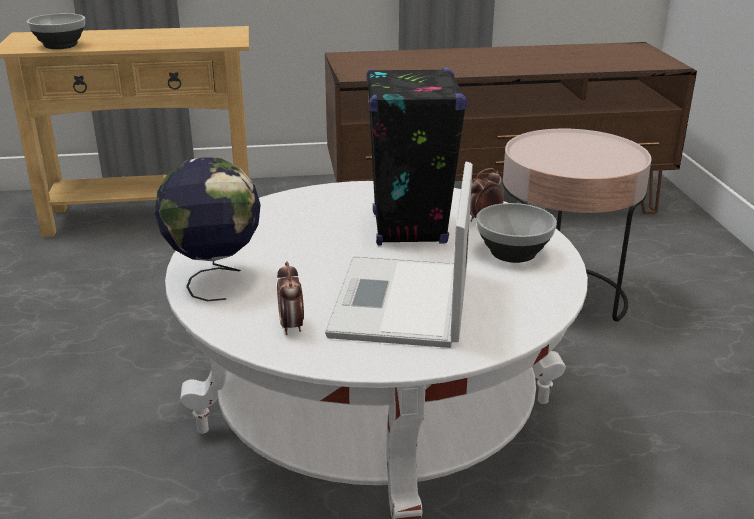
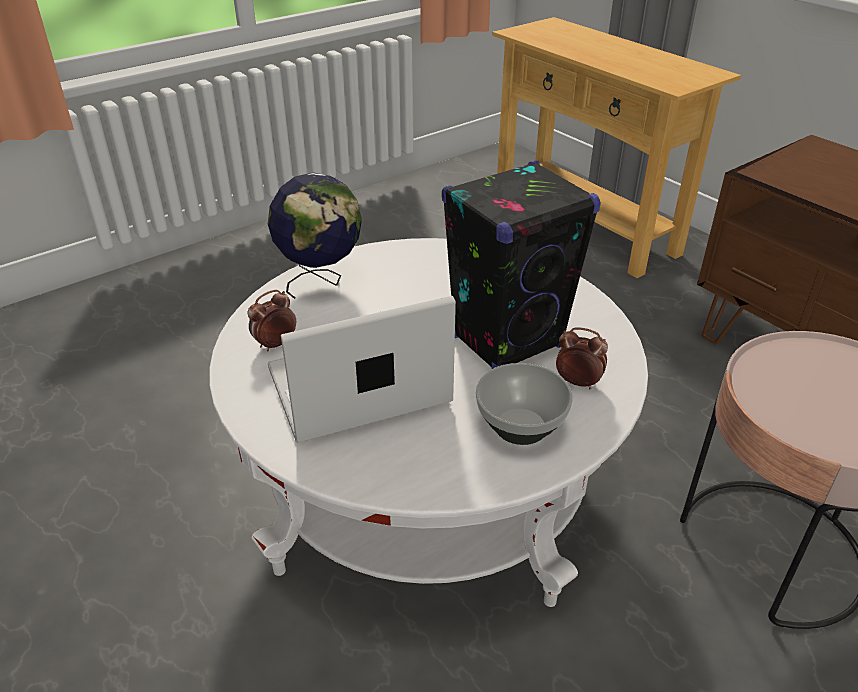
camera: 60 degrees right, 10 degrees up
(59, 46) = (548, 41): bowl -> none

